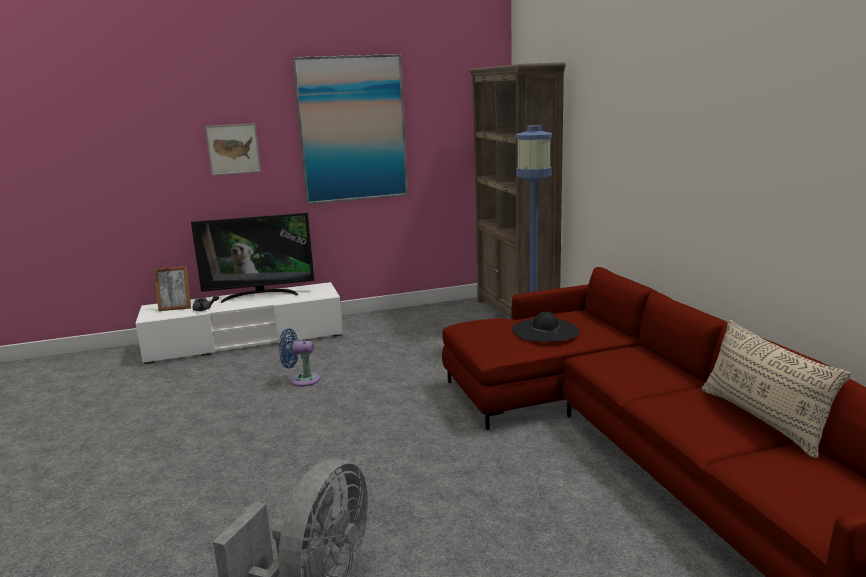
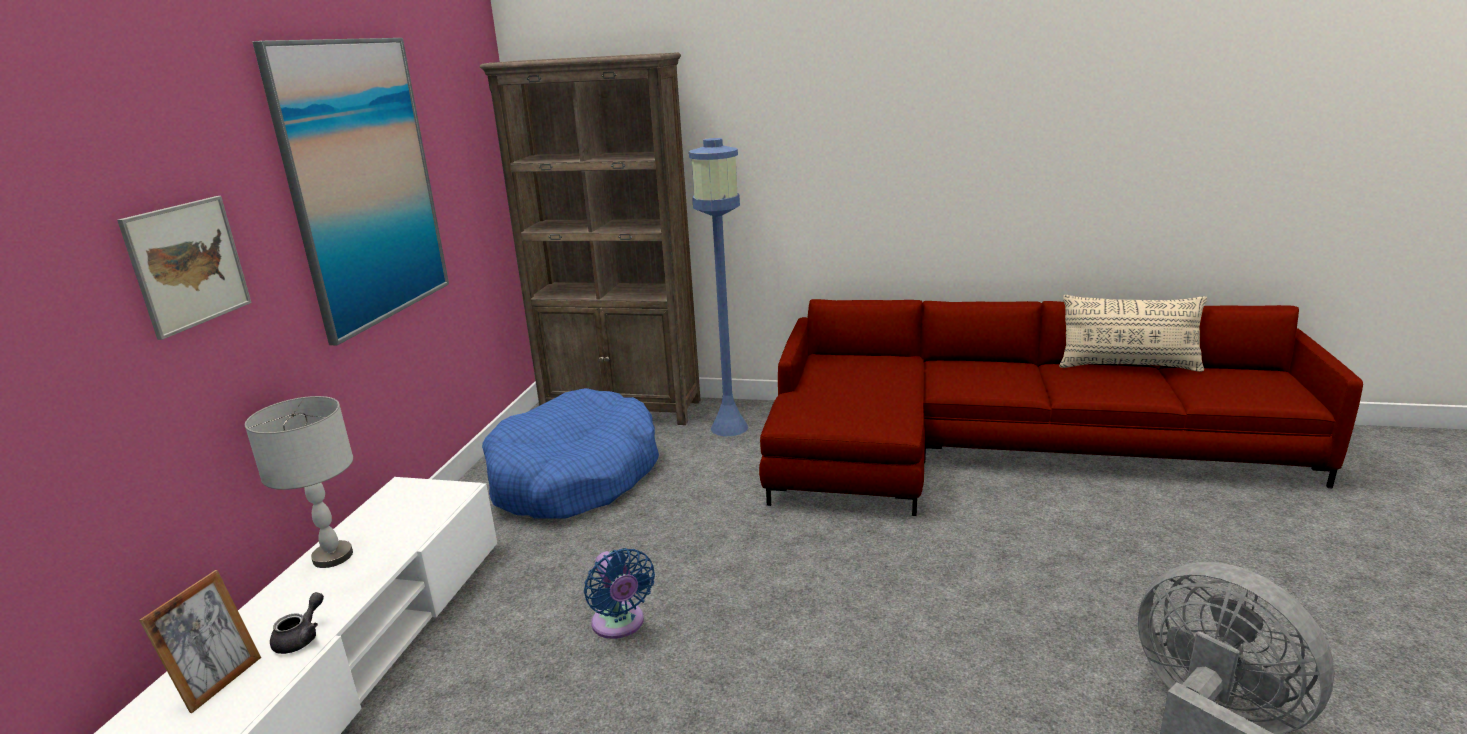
camera: 60 degrees left, 5 degrees up
(260, 295) = (333, 556): television -> grey table lamp
(301, 380) = (620, 624): blue fan -> blue fan turned 60 degrees counterclockwise
(424, 328) = (574, 476): none -> blue dog bed
(545, 330) = (866, 382): black hat -> none

